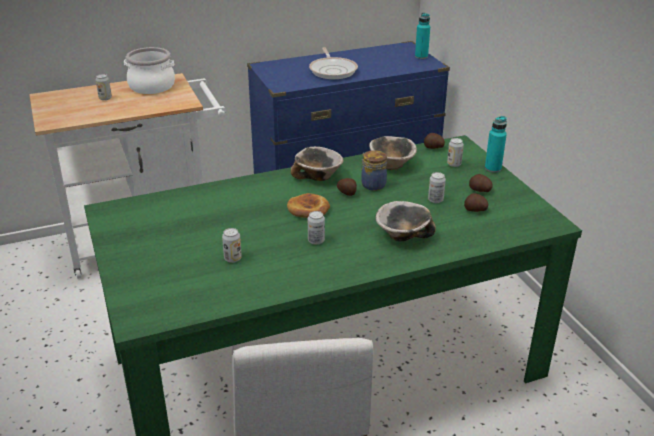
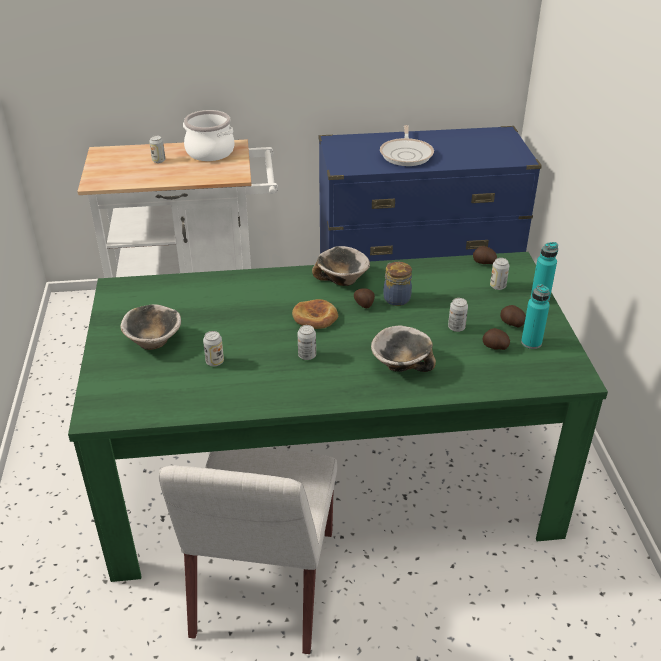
camera: 15 degrees right, 5 degrees up
(391, 165) = (427, 277): bowl -> bowl (153, 341)
(421, 57) = (514, 148): turquoise bottle -> turquoise bottle (531, 342)

